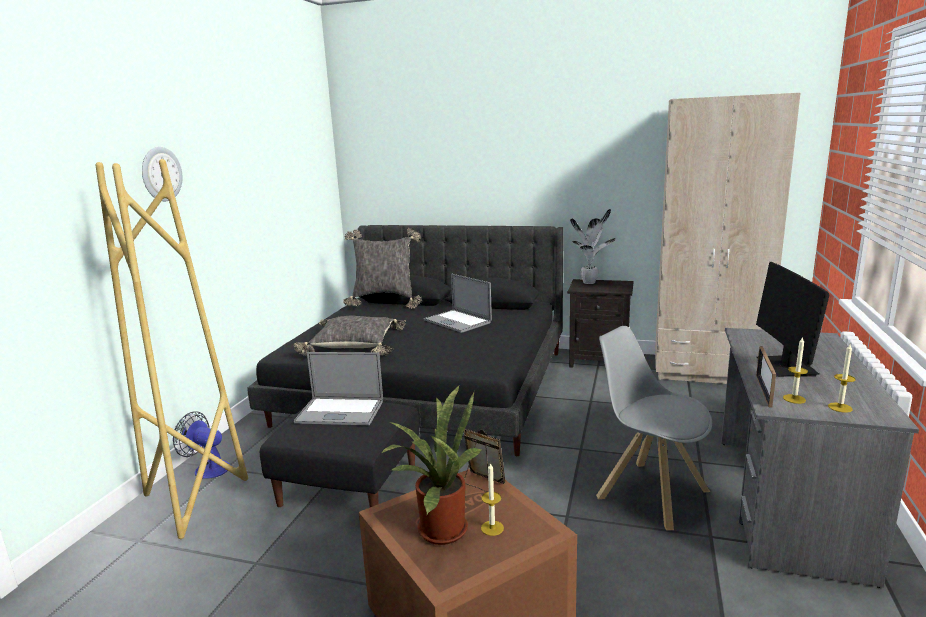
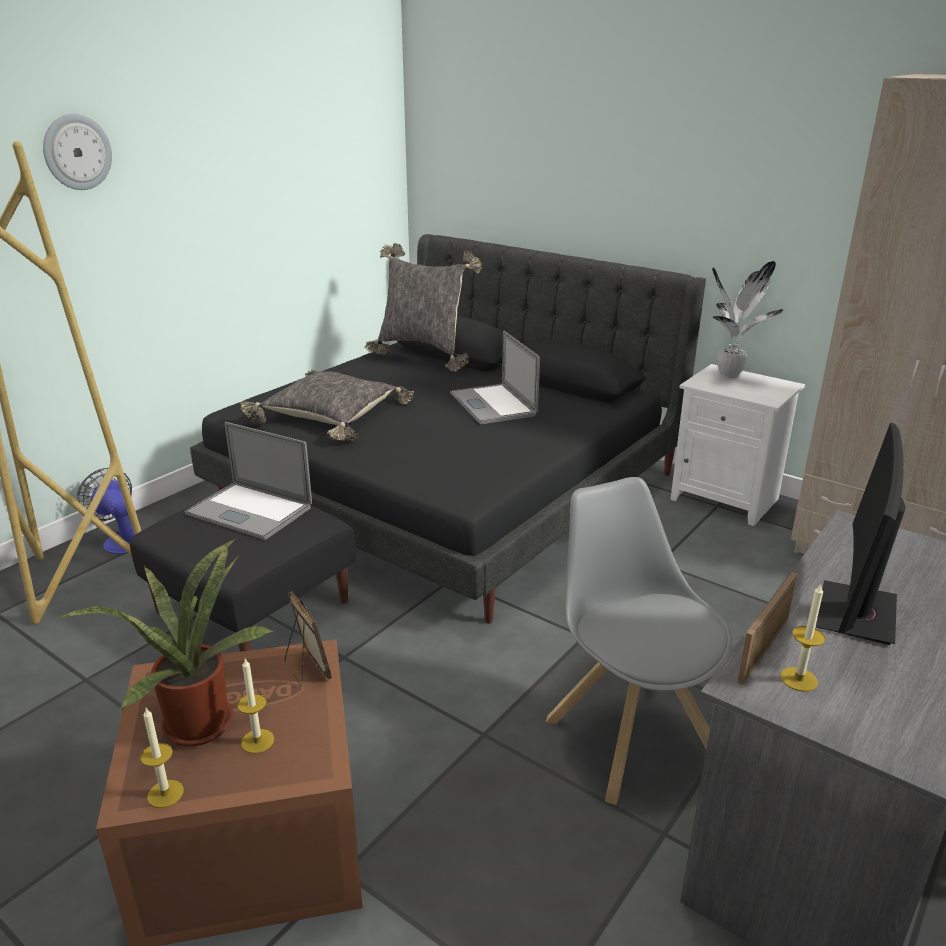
camera: 20 degrees right, 10 degrees up
(600, 360) = (726, 499): black nightstand -> white nightstand
(840, 407) = (861, 719): candle -> candle (165, 793)

